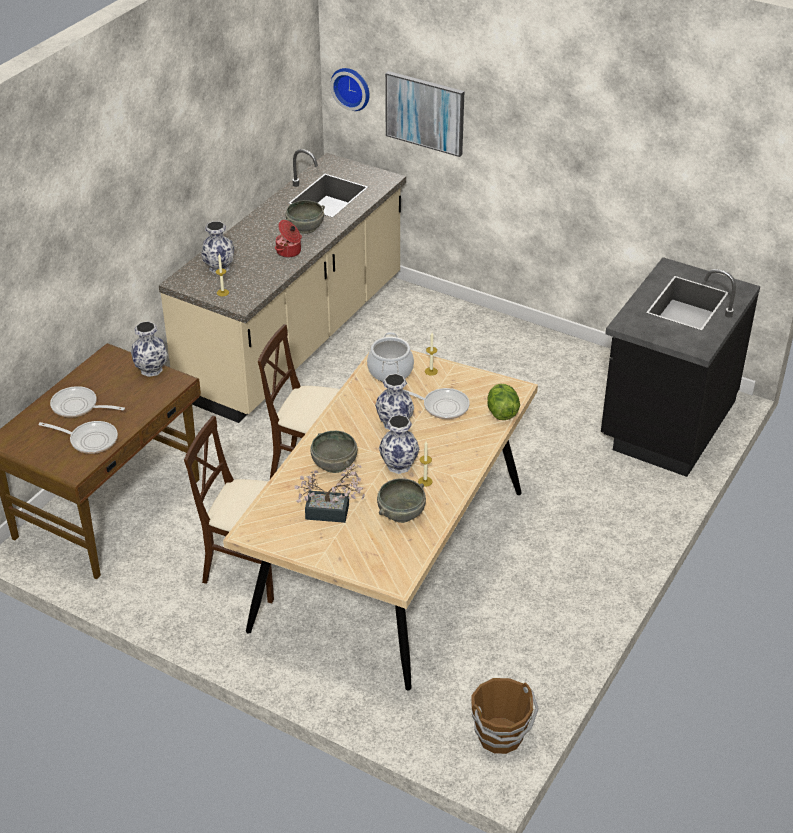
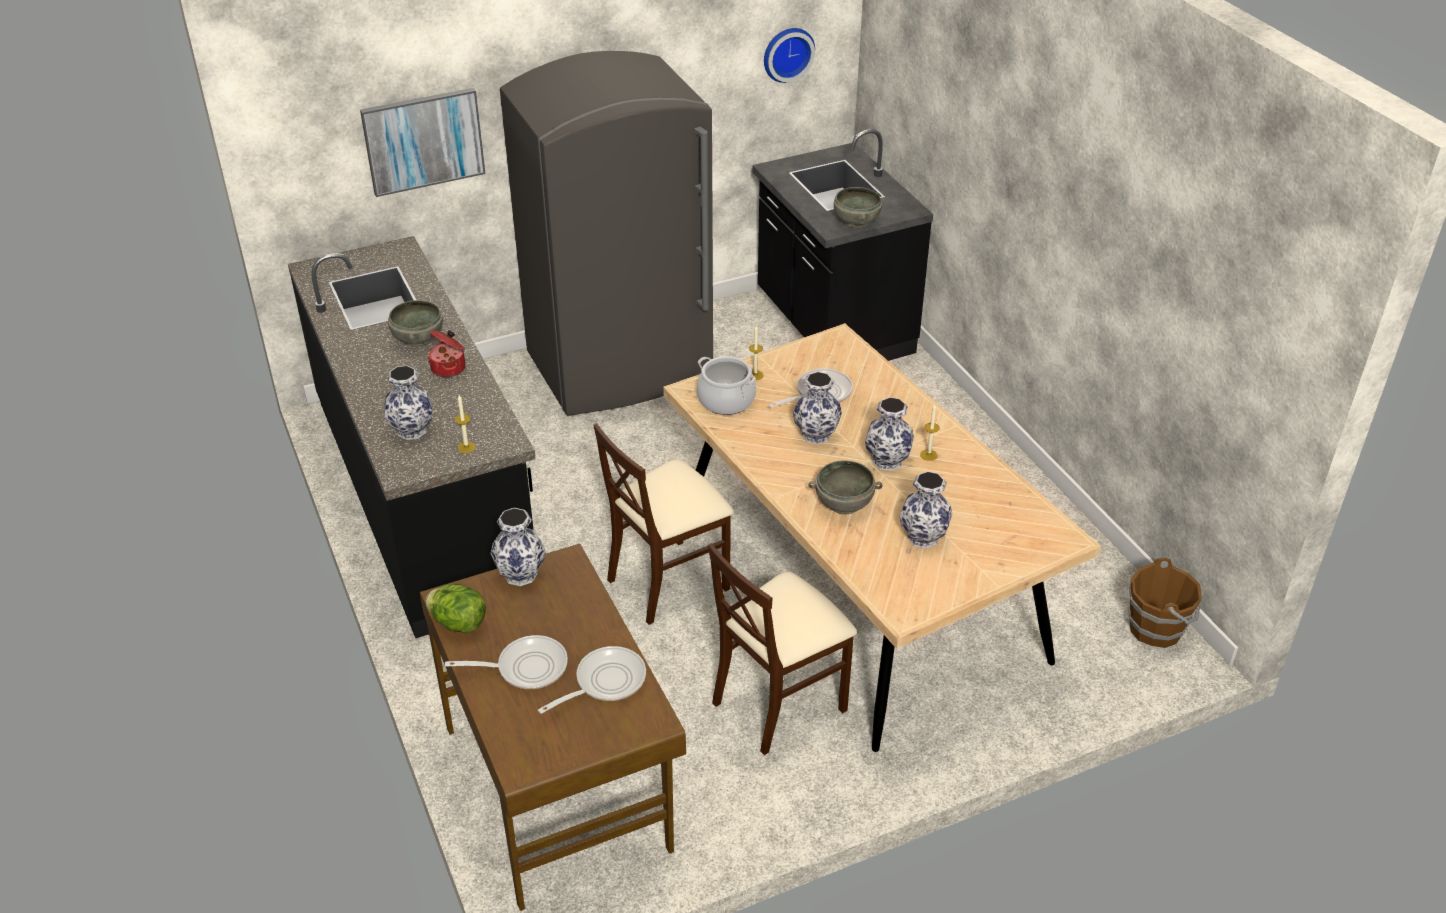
camera: 55 degrees left, 0 degrees up
(78, 407) = (526, 667): frying pan -> frying pan turned 150 degrees counterclockwise
(295, 338) = (425, 493): beige counter -> black counter
(333, 512) = (923, 538): potted plant -> vase
(352, 88) = (308, 157): wall clock -> wall clock (787, 53)
(401, 513) = (964, 492): grey bowl -> grey bowl (855, 221)
(500, 350) = (621, 367): none -> grey fridge
(502, 412) = (867, 362): lettuce -> lettuce (458, 623)

